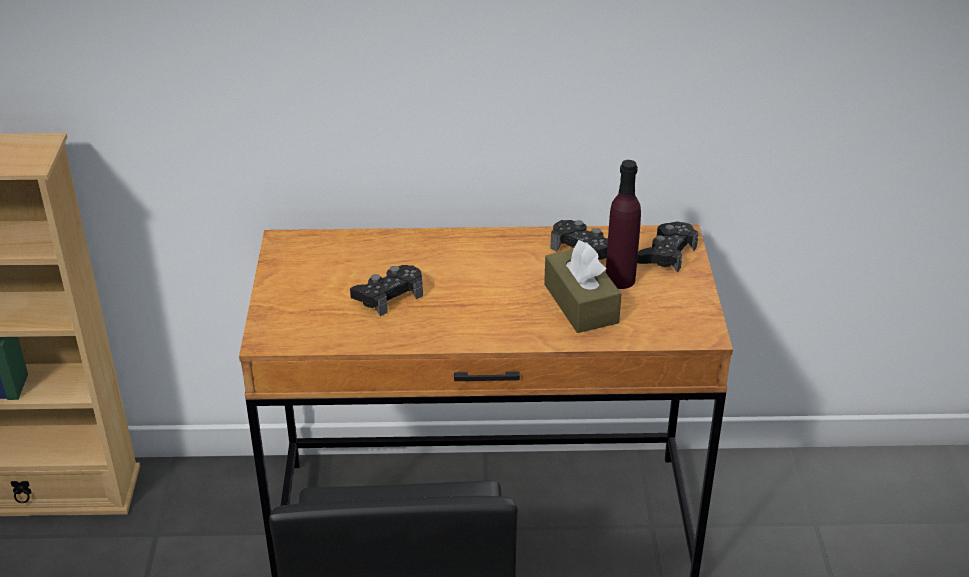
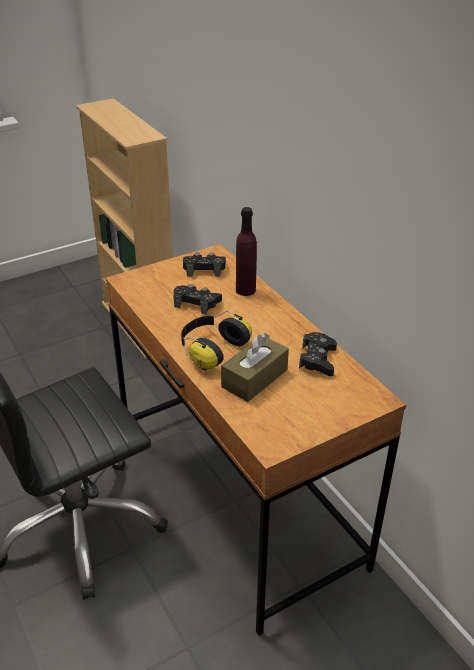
camera: 60 degrees right, 0 degrees up
(499, 316) = (211, 350): none -> headphones
(620, 279) = (298, 387): purple bottle -> purple bottle (245, 290)
(666, 254) = (350, 399): black game controller -> black game controller (204, 269)

